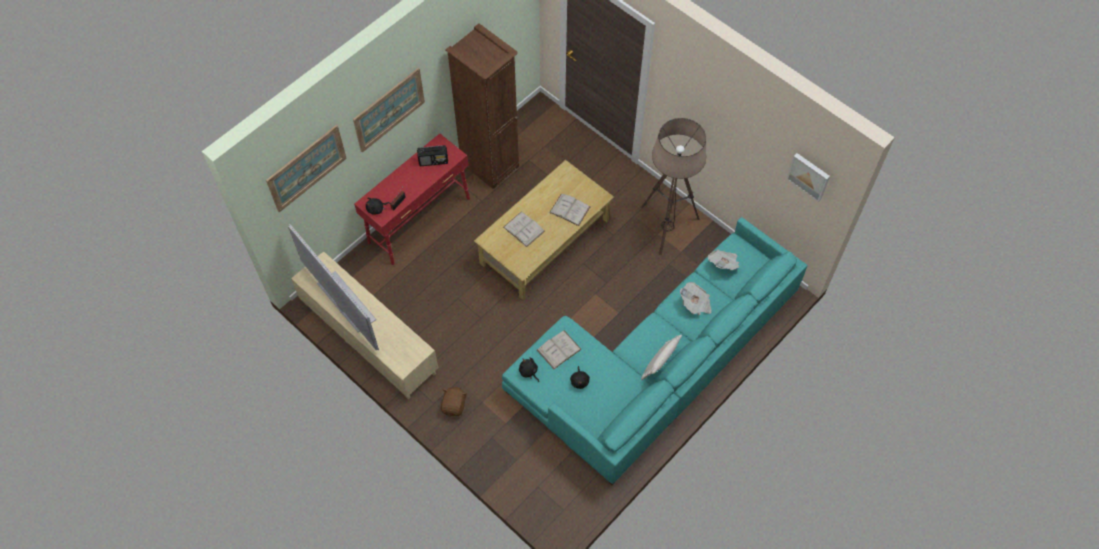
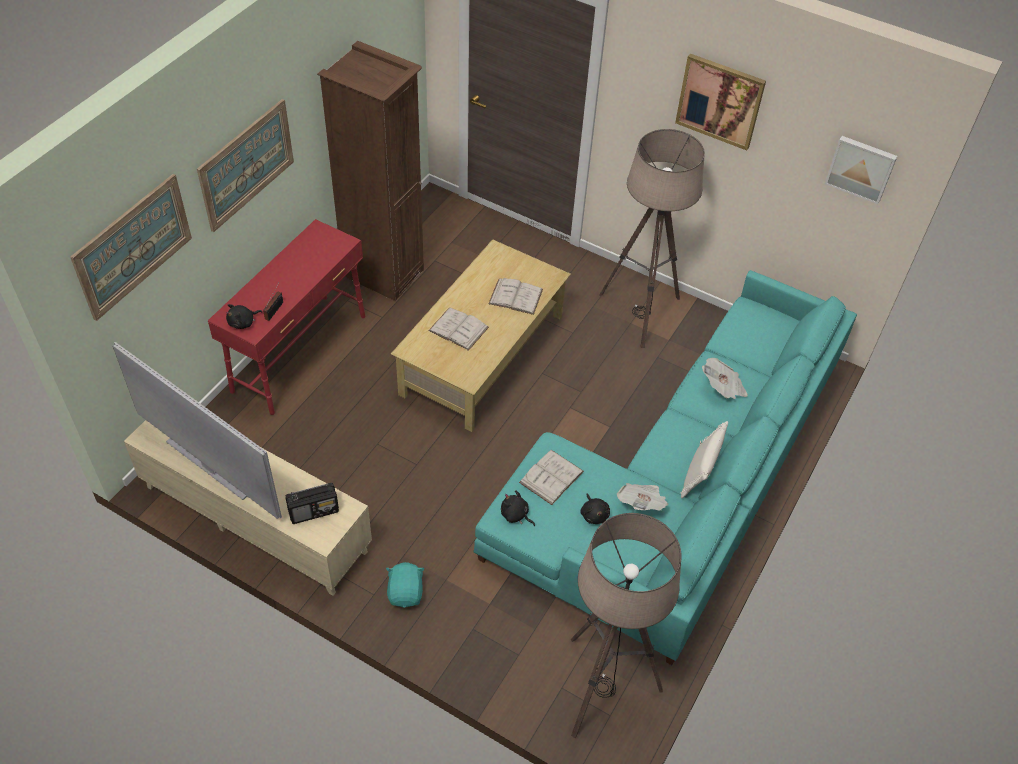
camera: 15 degrees left, 10 degrees down
(433, 161) = (314, 252): radio -> radio (314, 511)
(454, 406) = (406, 592): brown plush toy -> turquoise plush toy
(563, 491) = (602, 687): none -> floor lamp
(723, 107) = (720, 101): none -> picture
(723, 264) = (742, 333): newspaper -> newspaper (641, 504)

